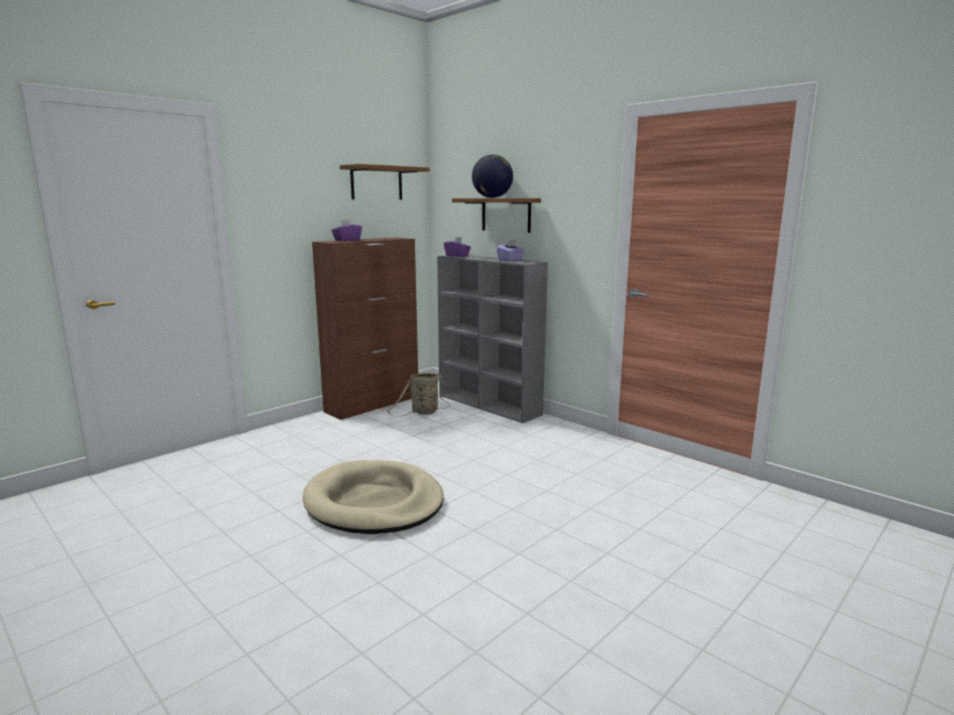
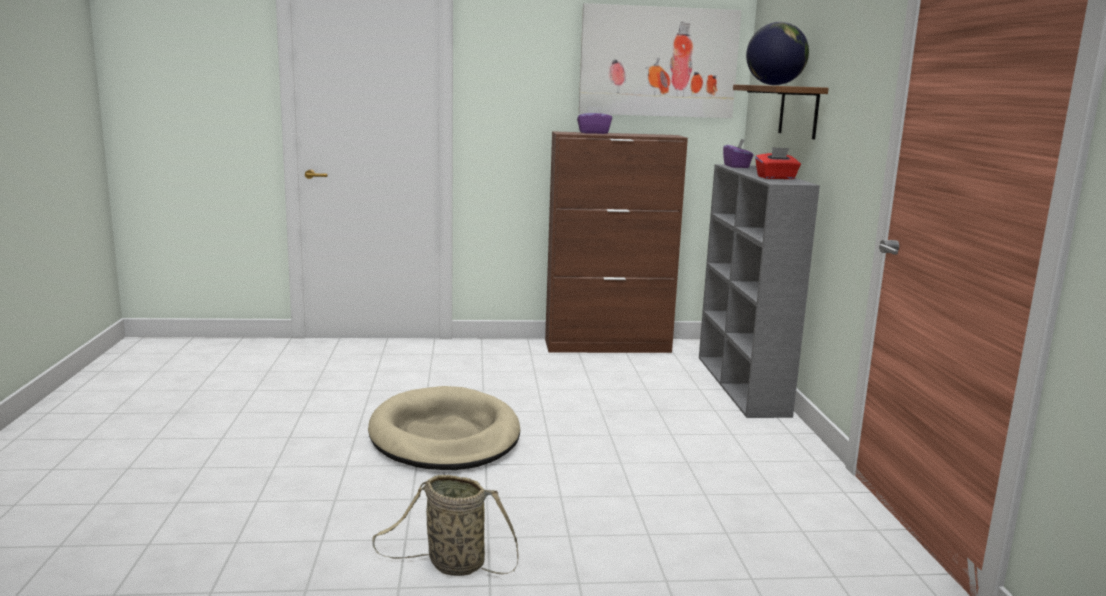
camera: 40 degrees right, 0 degrees up
(376, 183) = (658, 62): brown shelf -> picture
(423, 412) = (646, 370): basket -> basket (451, 565)
(510, 260) = (776, 178): purple tissue box -> red tissue box

